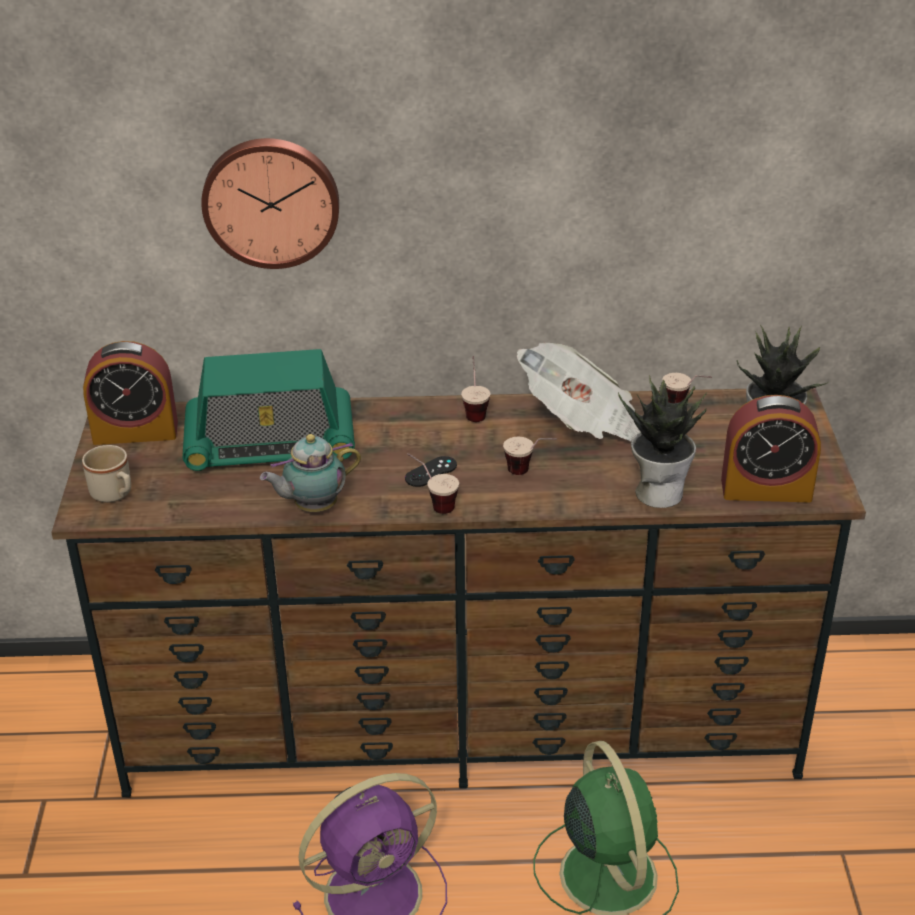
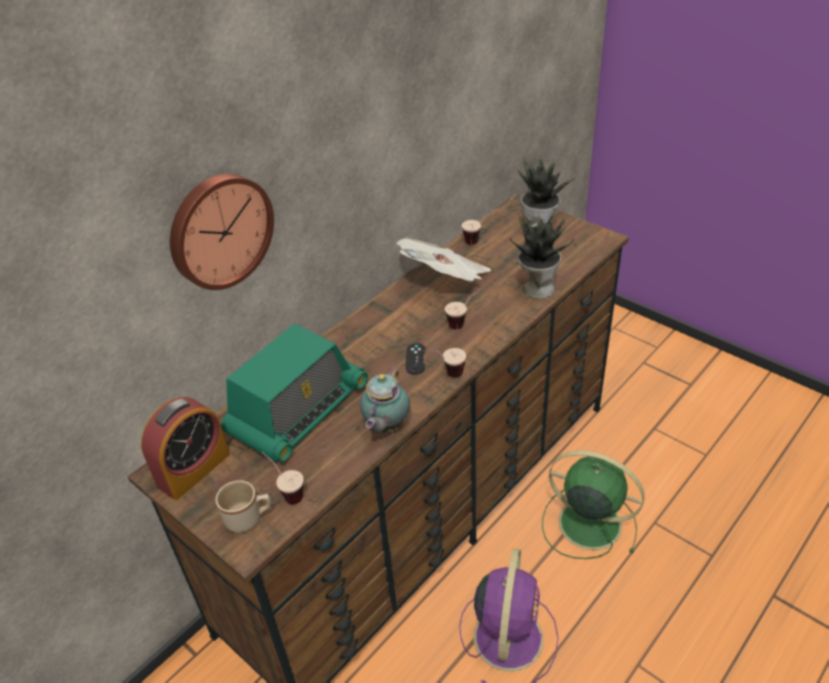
camera: 45 degrees left, 5 degrees up
(475, 410) = (381, 310): cup -> cup (286, 492)
(766, 489) = (577, 254): alarm clock -> none

